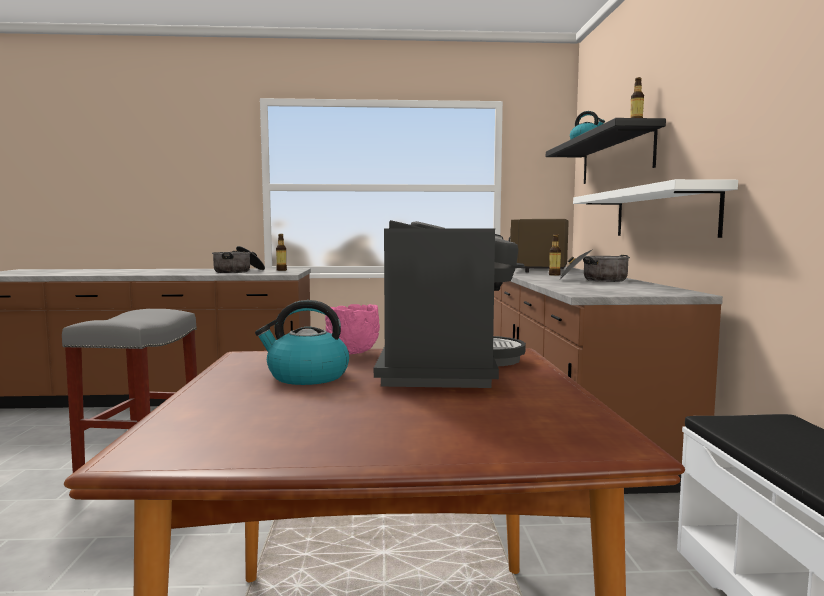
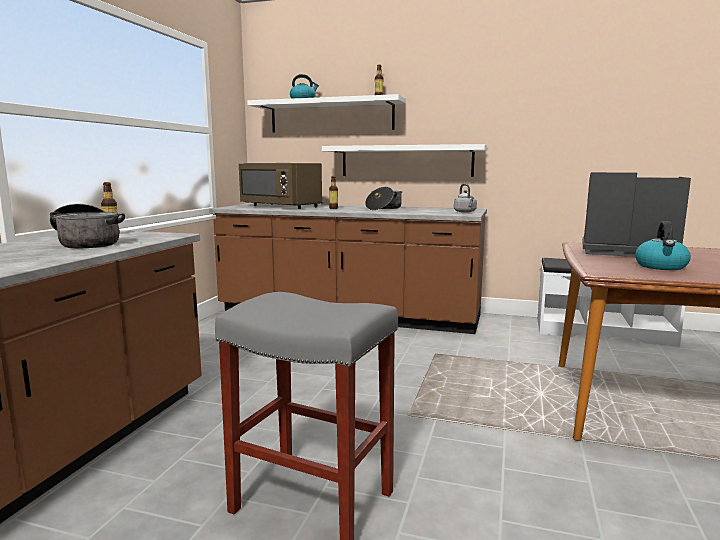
camera: 70 degrees left, 5 degrees up
(352, 354) = (591, 259): pink bowl -> none
(615, 157) = (331, 116): black shelf -> white shelf
(619, 292) = (465, 212): none -> grey kettle

